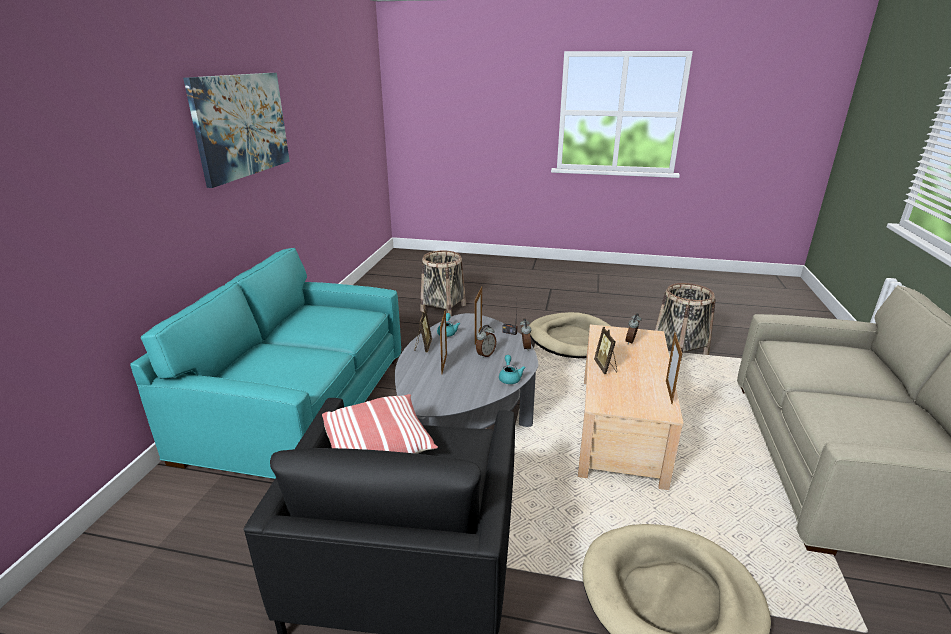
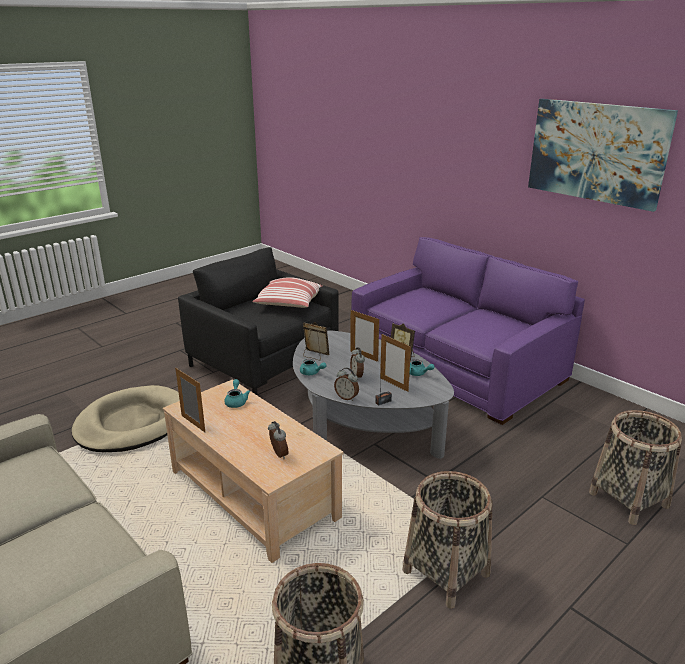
camera: 125 degrees right, 0 degrees up
(299, 401) = (458, 365): turquoise sofa -> purple sofa
(572, 339) = (446, 573): beige dog bed -> basket
(605, 367) = (262, 415): picture frame -> picture frame (315, 355)
(610, 388) = (236, 401): none -> turquoise teapot

